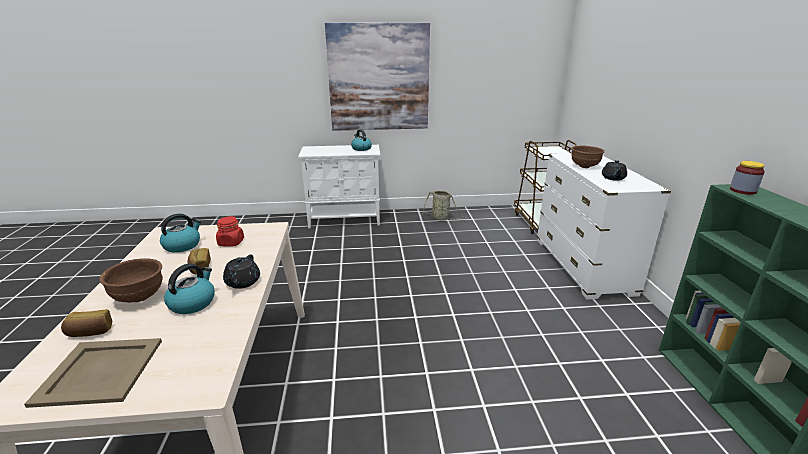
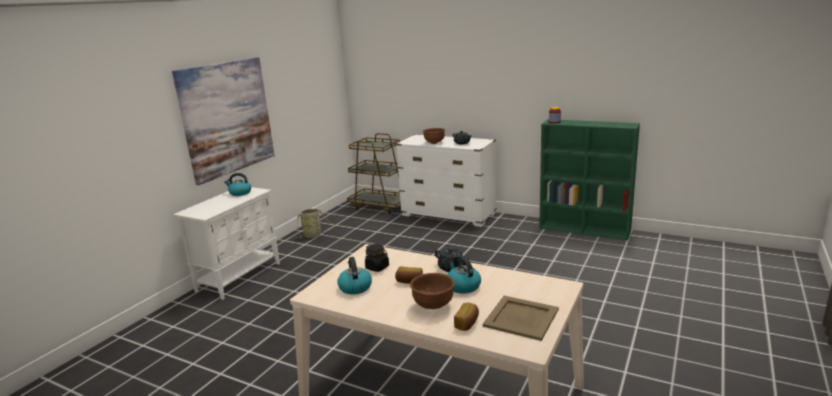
camera: 55 degrees left, 5 degrees down
(231, 243) = (377, 267): red jar -> black jar

